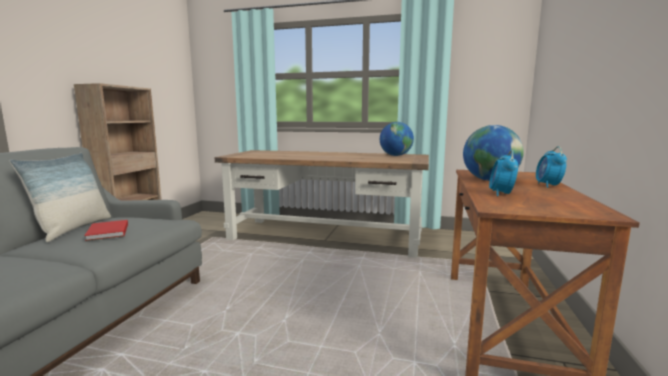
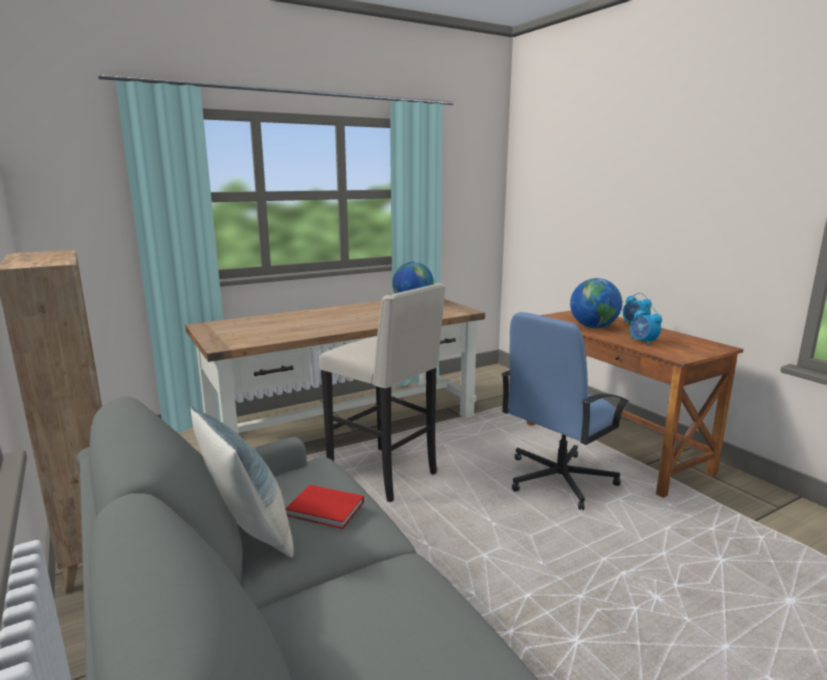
camera: 45 degrees left, 5 degrees up
(290, 266) = (385, 475): none -> beige stool
(393, 321) = (558, 479): none -> blue office chair

